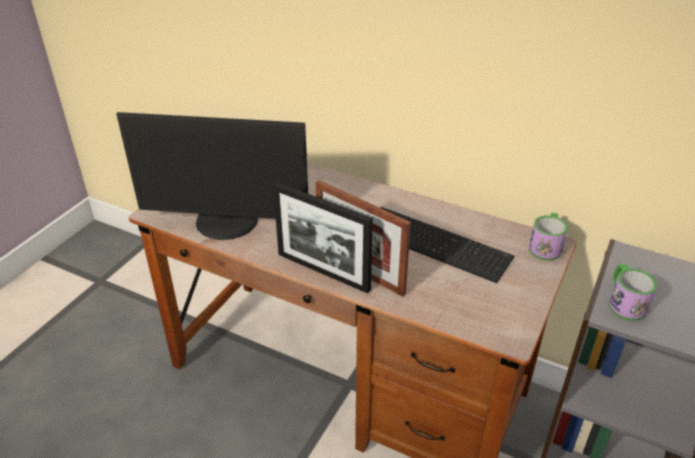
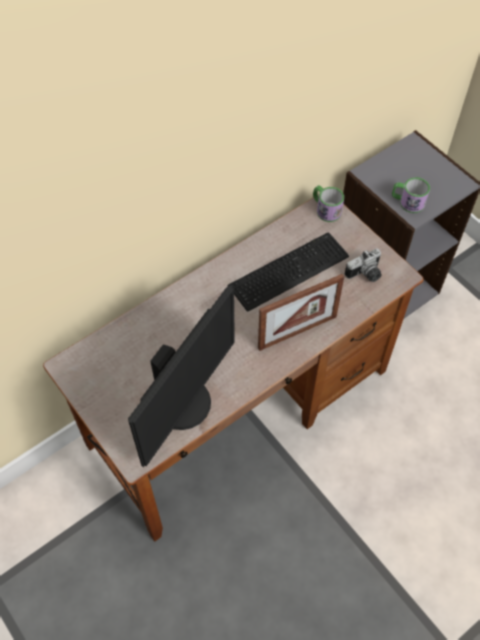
camera: 65 degrees left, 20 degrees up
(323, 271) = (285, 356): picture frame -> none
(484, 304) = (365, 274): none -> camera

